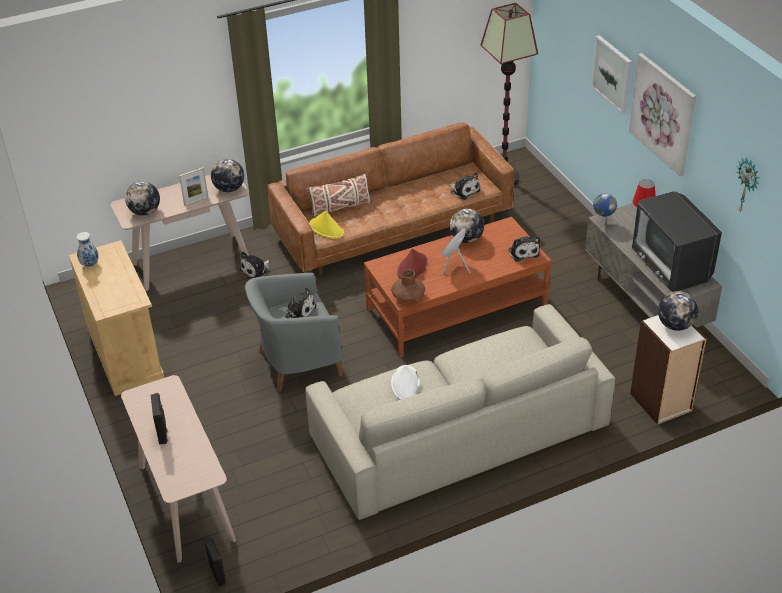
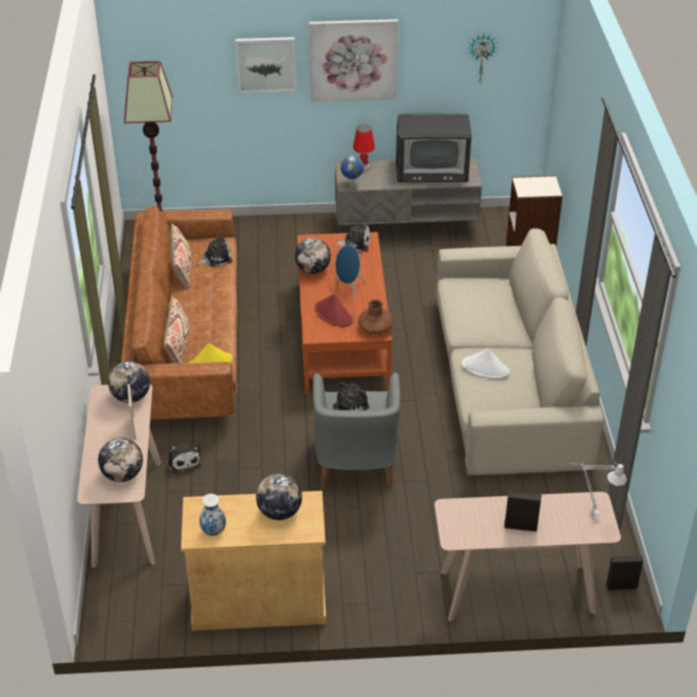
camera: 70 degrees left, 0 degrees up
(196, 474) = (589, 511): none -> grey table lamp
(437, 179) = (181, 269): none -> beige pillow
(675, 325) = (533, 184): globe -> globe (279, 512)

